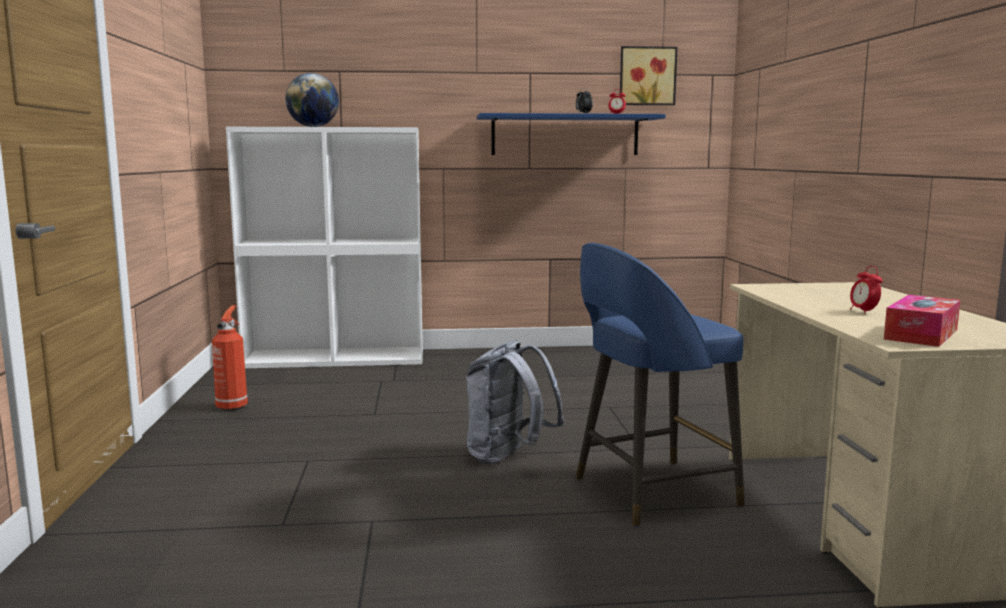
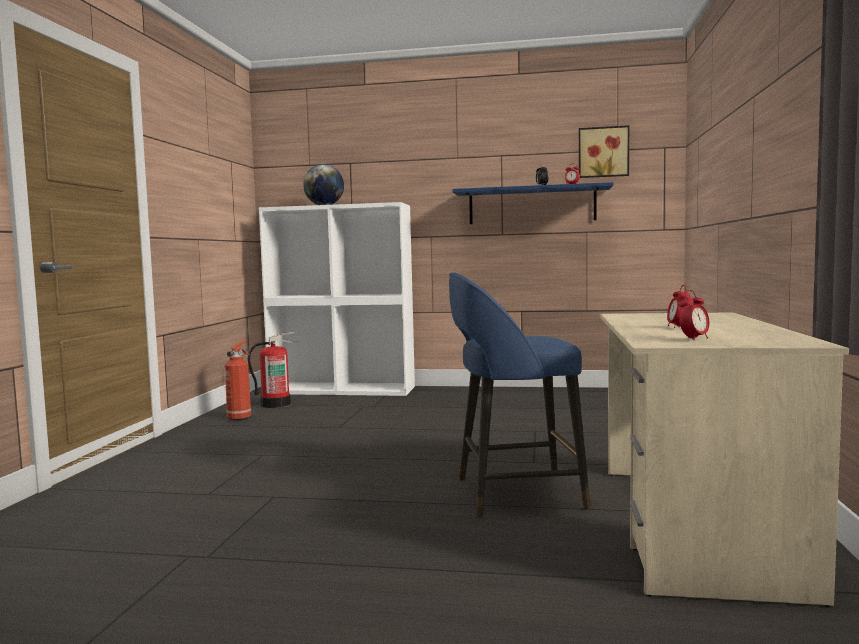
camera: 15 degrees right, 5 degrees down
(264, 383) = (276, 404): none -> fire extinguisher
(508, 458) = (416, 462): grey backpack -> none
(921, 334) = (693, 339): tissue box -> alarm clock

